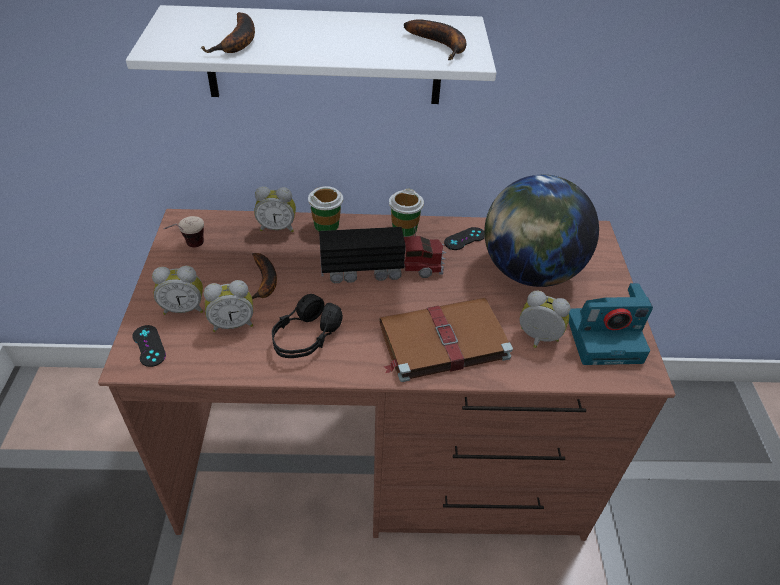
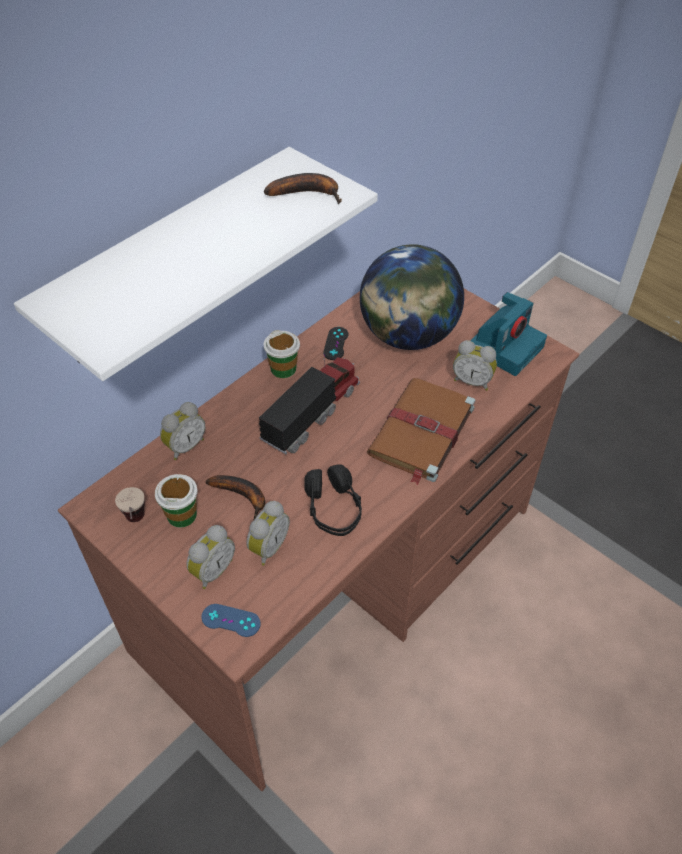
camera: 45 degrees left, 5 degrees up
(149, 346) = (231, 620): black game controller -> blue game controller
(238, 43) = (162, 293): banana -> none
(326, 225) = (221, 412): cup -> cup (182, 514)
(537, 339) = (472, 381): alarm clock -> alarm clock turned 135 degrees counterclockwise

